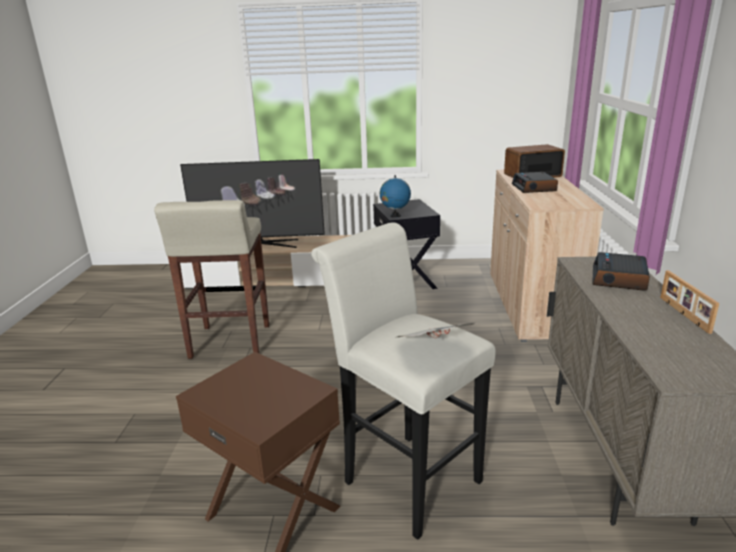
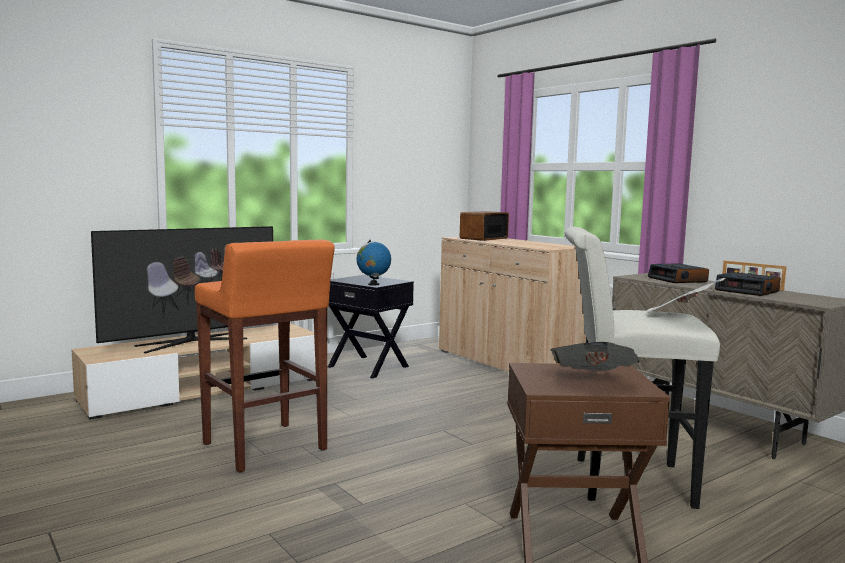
camera: 40 degrees left, 15 degrees down
(230, 342) = (265, 447): beige stool -> orange stool
(252, 399) = (593, 381): none -> newspaper
(534, 188) = (510, 242): alarm clock -> alarm clock (747, 291)

